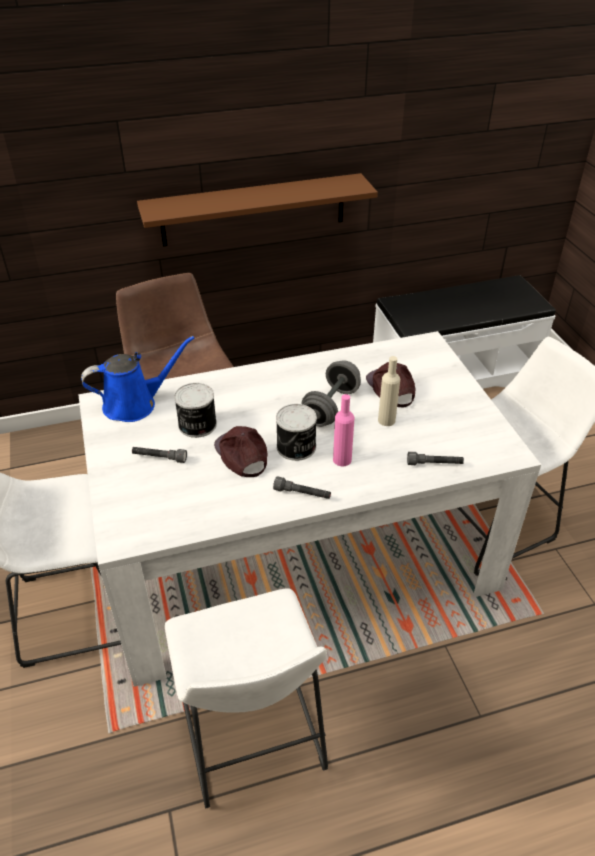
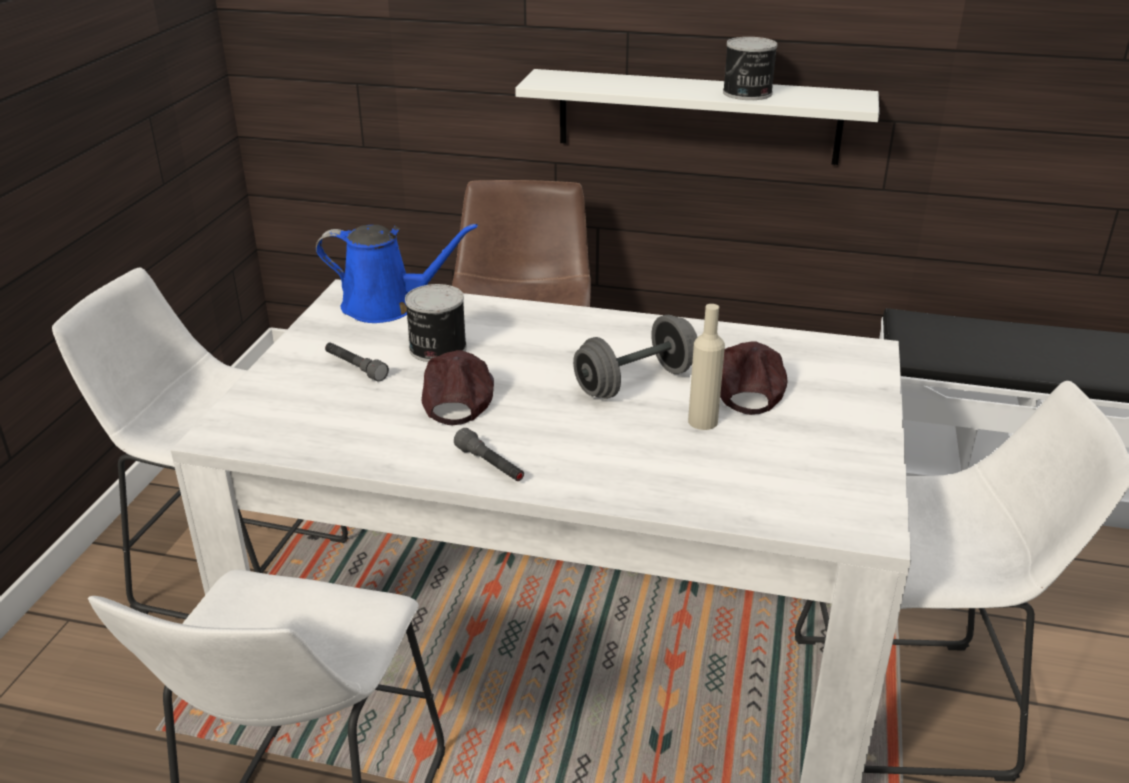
camera: 30 degrees right, 10 degrees down
(253, 210) = (698, 116): brown shelf -> white shelf
(296, 447) = (539, 412): can -> can (747, 93)
(342, 459) = (587, 446): pink bottle -> none
(434, 464) = (723, 497): grey flashlight -> none

